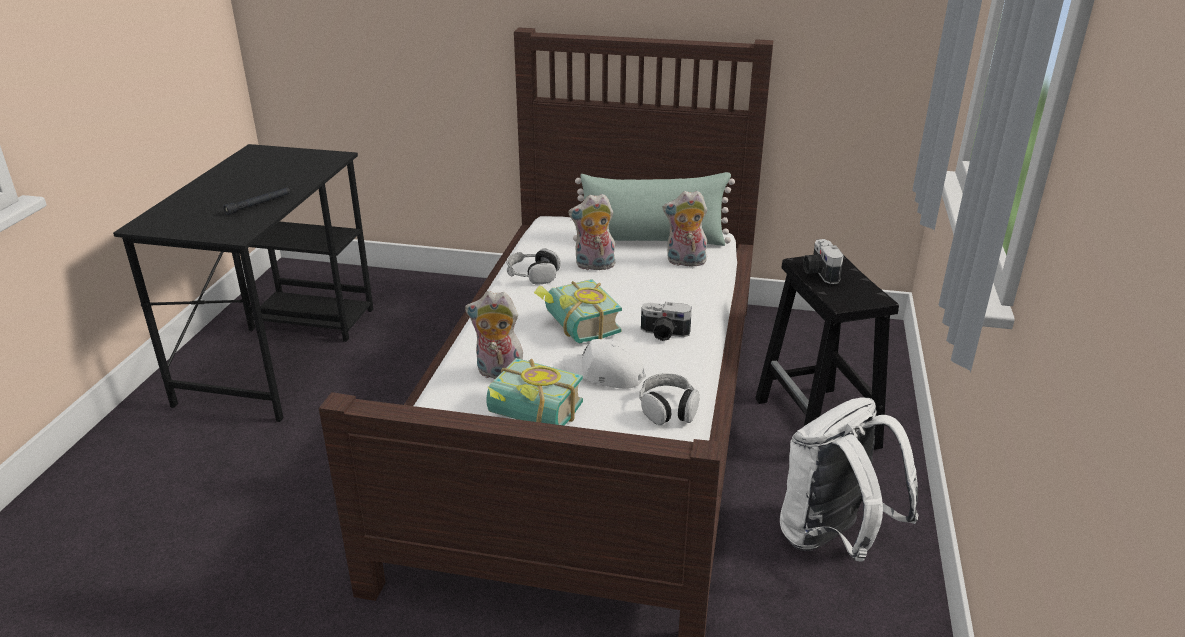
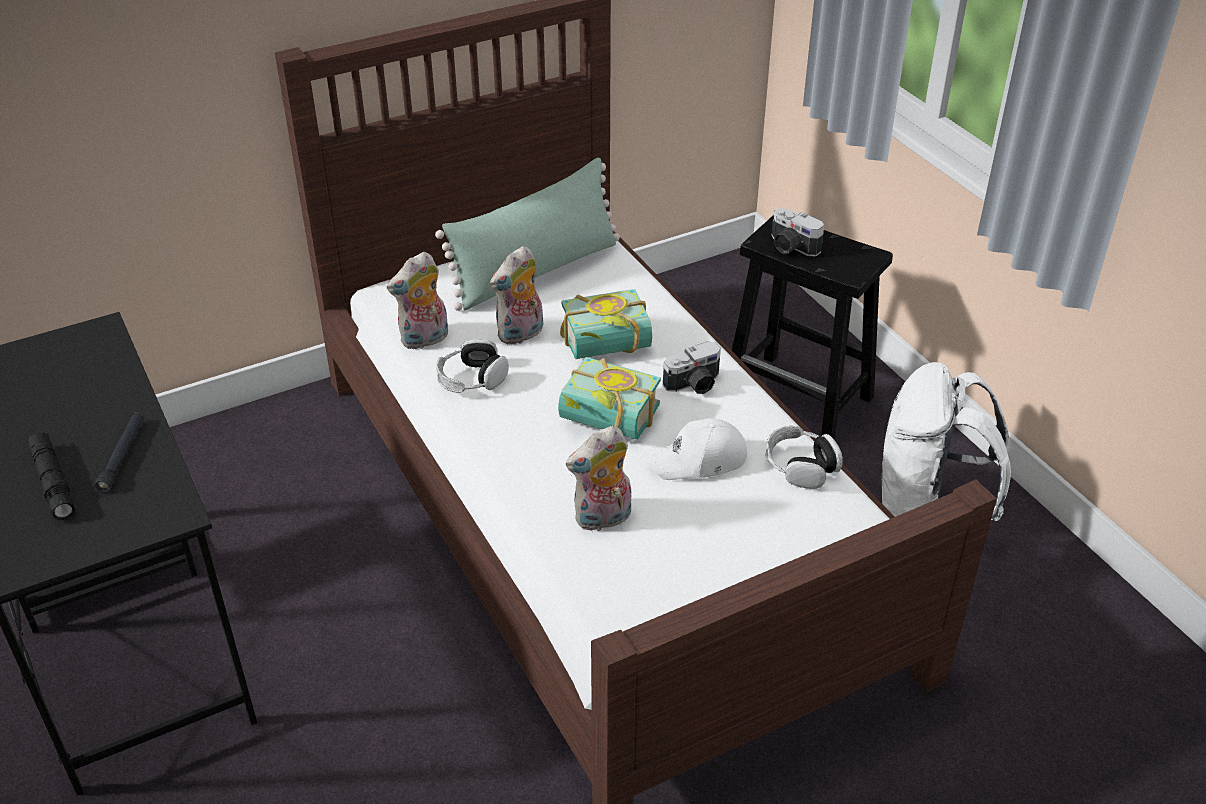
camera: 40 degrees left, 10 degrees up
(216, 202) = (53, 482): none -> black flashlight
(531, 418) = (699, 549): book -> book (608, 348)
(685, 262) = (605, 285): plush toy -> plush toy (424, 340)

